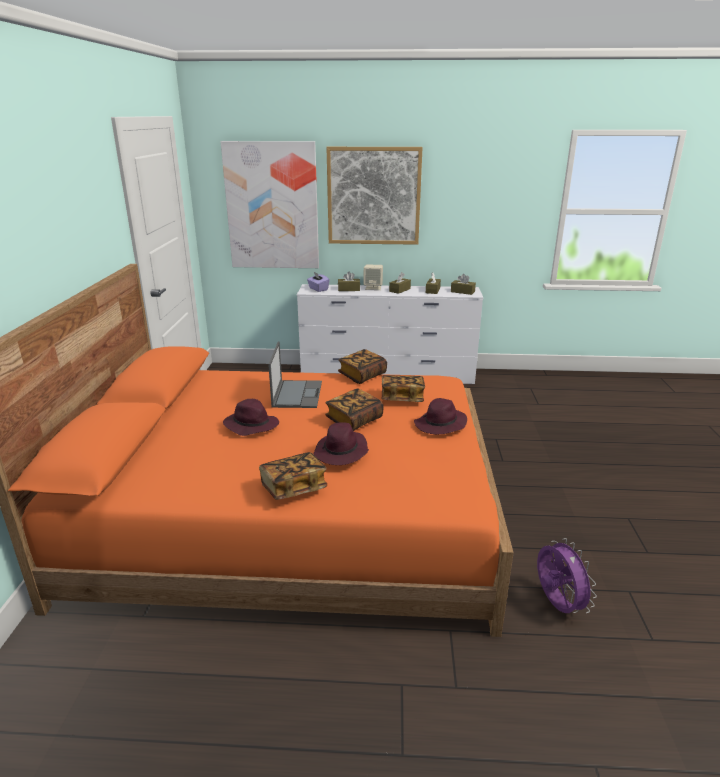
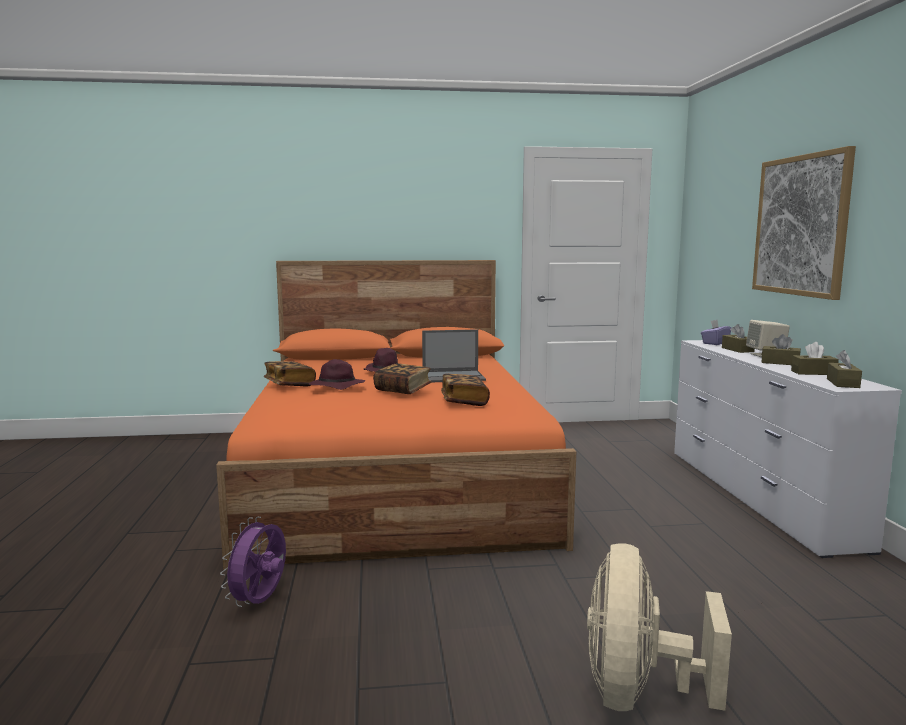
camera: 80 degrees right, 15 degrees down
(272, 206) = (722, 241): picture -> none
(362, 375) = (515, 390): book -> none
(440, 425) = (404, 413): purple hat -> none
(556, 604) = (260, 602): purple fan -> purple fan turned 135 degrees clockwise
(615, 462) = (638, 693): none -> beige fan

